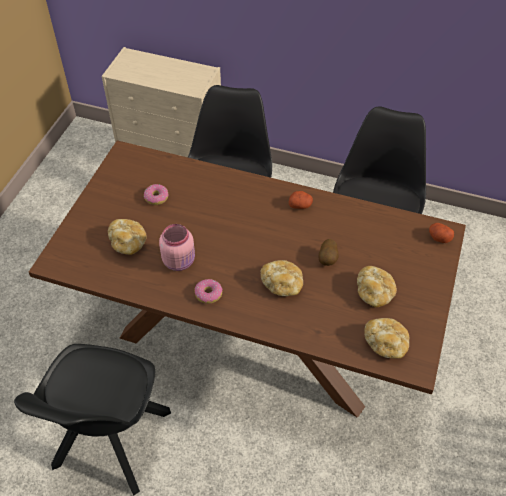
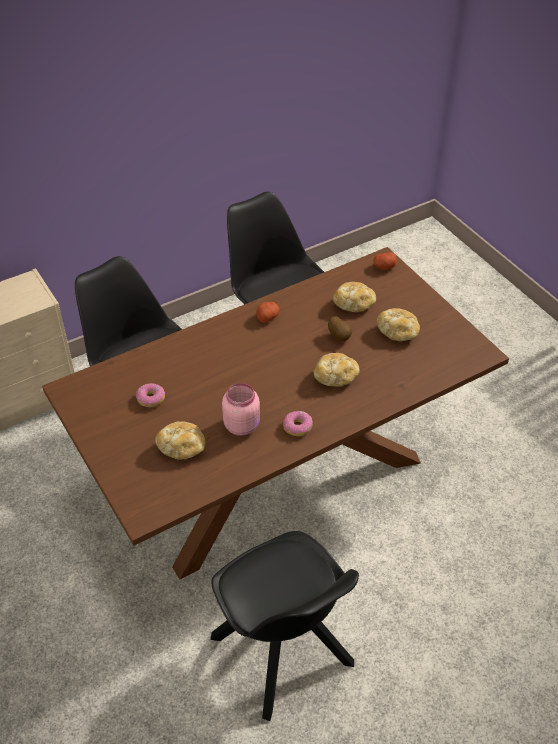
camera: 50 degrees left, 5 degrees down
(385, 343) = (448, 356): bread -> bread (354, 304)

